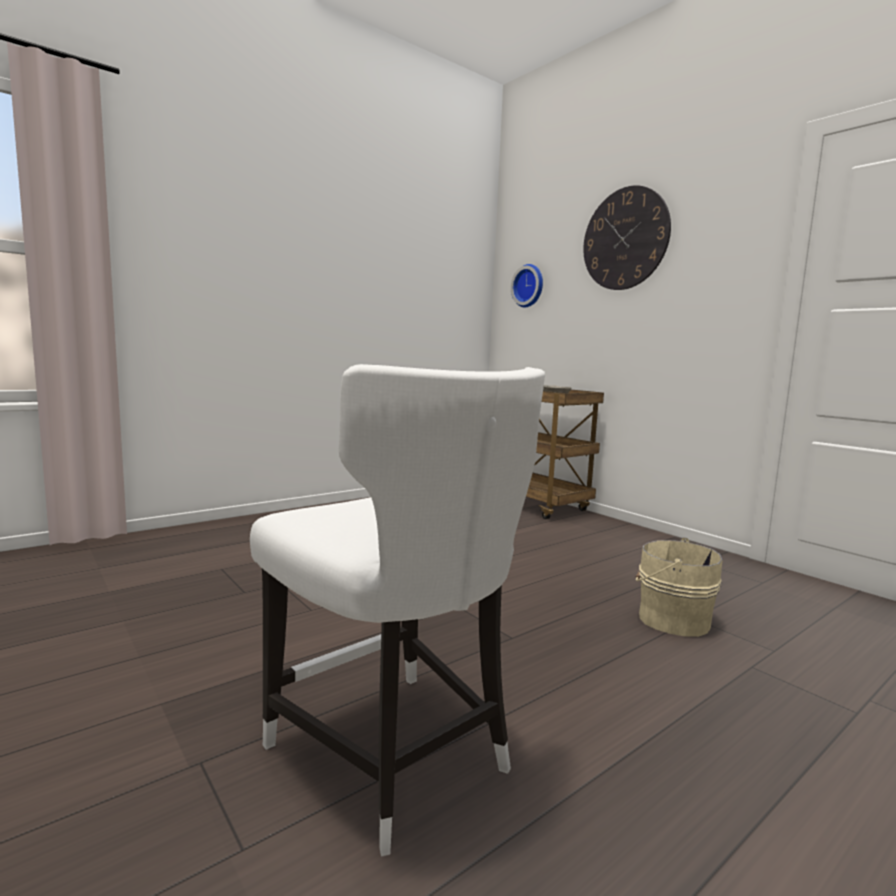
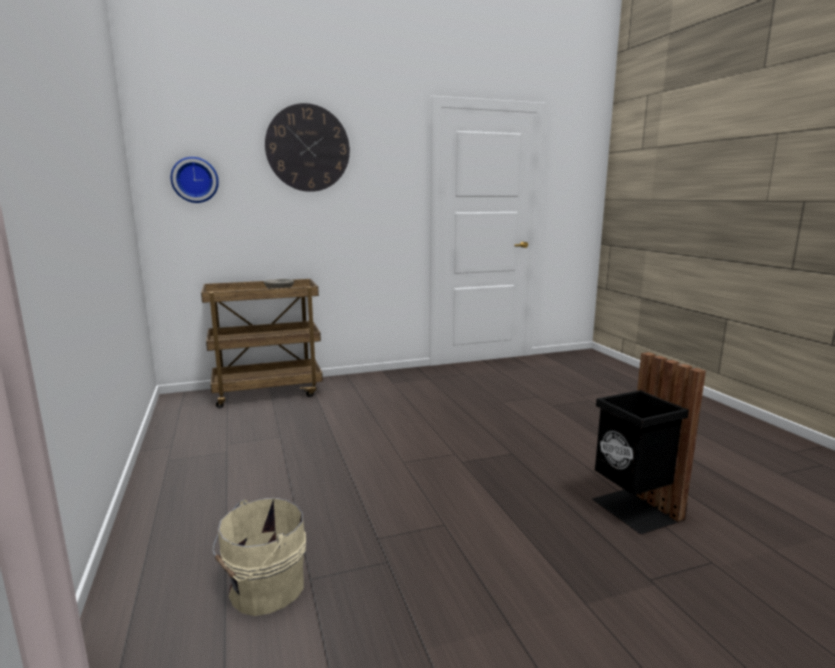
camera: 70 degrees left, 5 degrees up
(394, 756) = (634, 510): white chair -> black trash can
(670, 619) = (500, 407): beige bucket -> beige bucket (263, 589)

